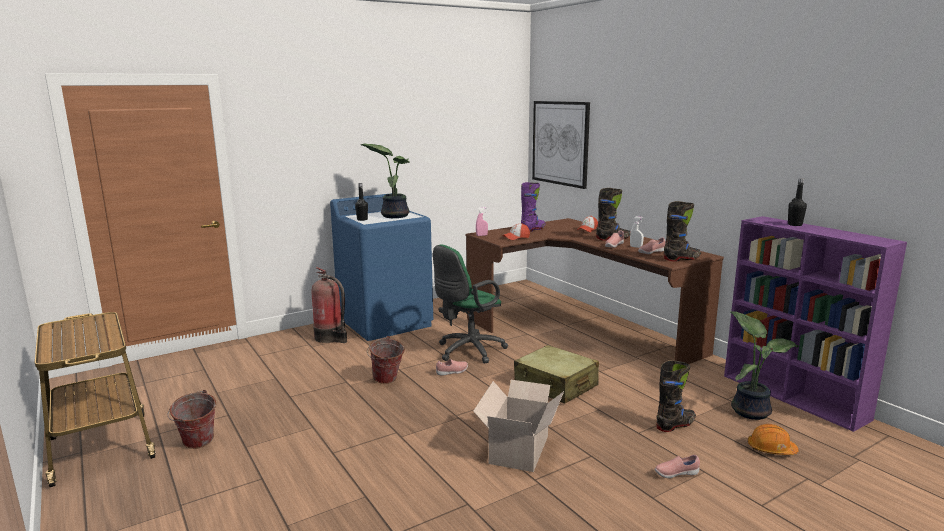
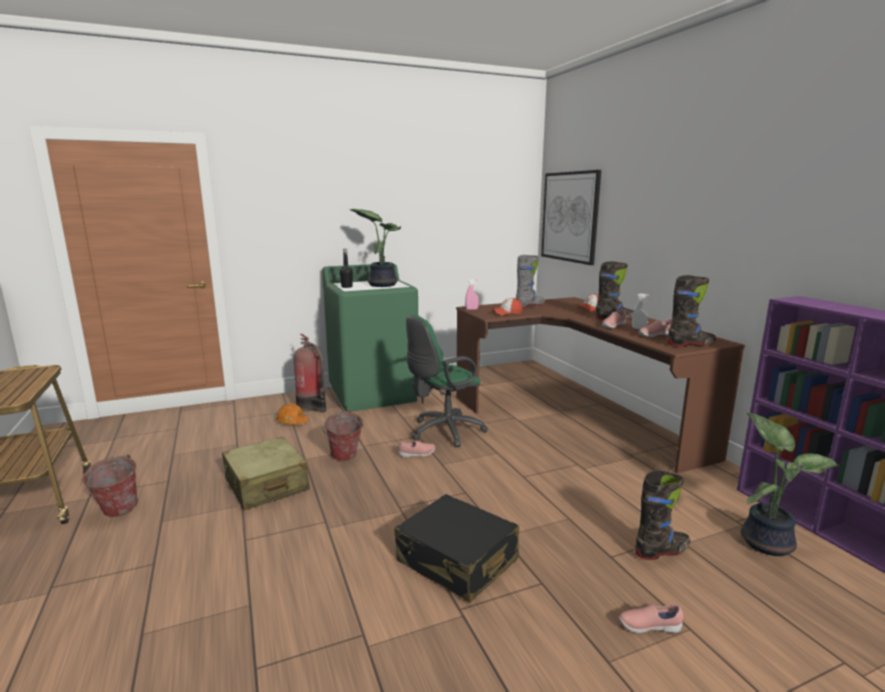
camera: 10 degrees right, 0 degrees up
(386, 322) = (373, 394): blue washing machine -> green washing machine
(520, 448) = (457, 561): cardboard box -> black suitcase
(533, 229) = (530, 306): purple boot -> grey boot
(556, 385) = (526, 481): beige suitcase -> beige suitcase (266, 485)
(771, 449) = (791, 605): orange hard hat -> orange hard hat (292, 422)
(795, 224) = (844, 306): black bottle -> none

